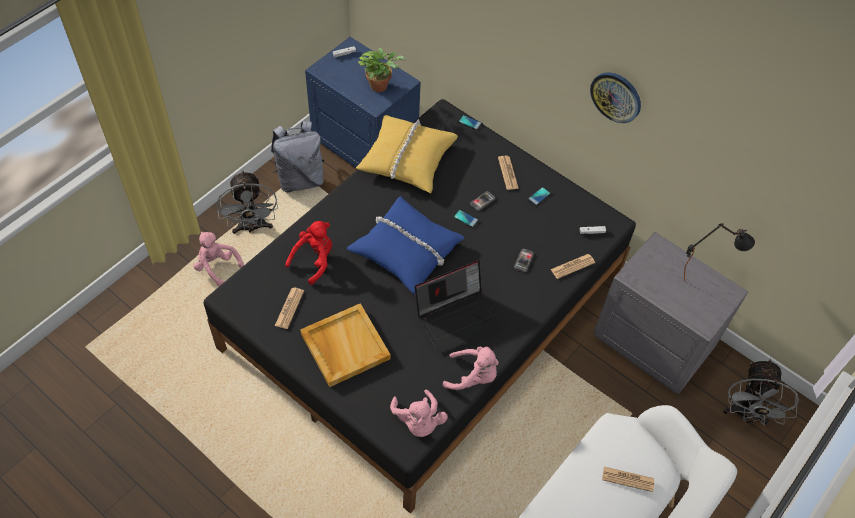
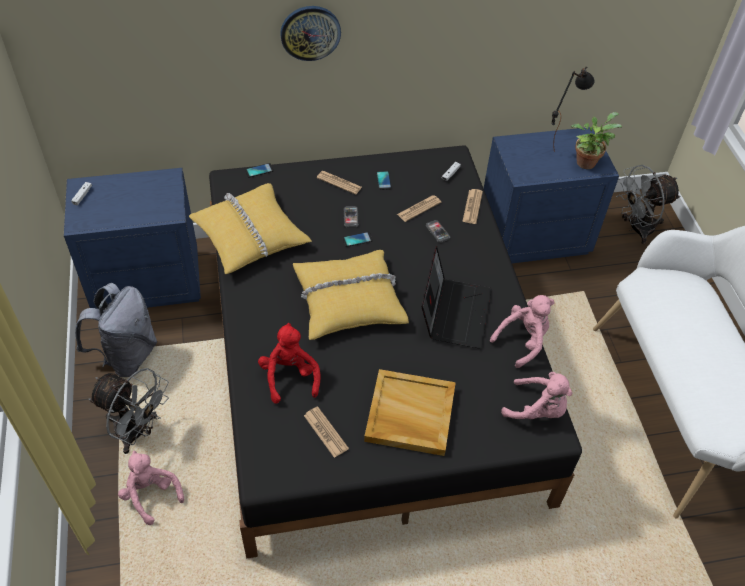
camera: 50 degrees left, 5 degrees down
(217, 267) = (151, 495): pink plush toy -> pink plush toy turned 60 degrees clockwise
(381, 85) = (153, 195): potted plant -> potted plant (586, 161)
(406, 250) = (348, 301): blue pillow -> yellow pillow
(616, 96) = (414, 31): wall clock -> wall clock (310, 32)
(628, 479) = (692, 308): newspaper -> newspaper (419, 208)
(653, 342) = (533, 235): grey nightstand -> blue nightstand
(745, 414) = (636, 229): grey fan -> grey fan turned 105 degrees clockwise

